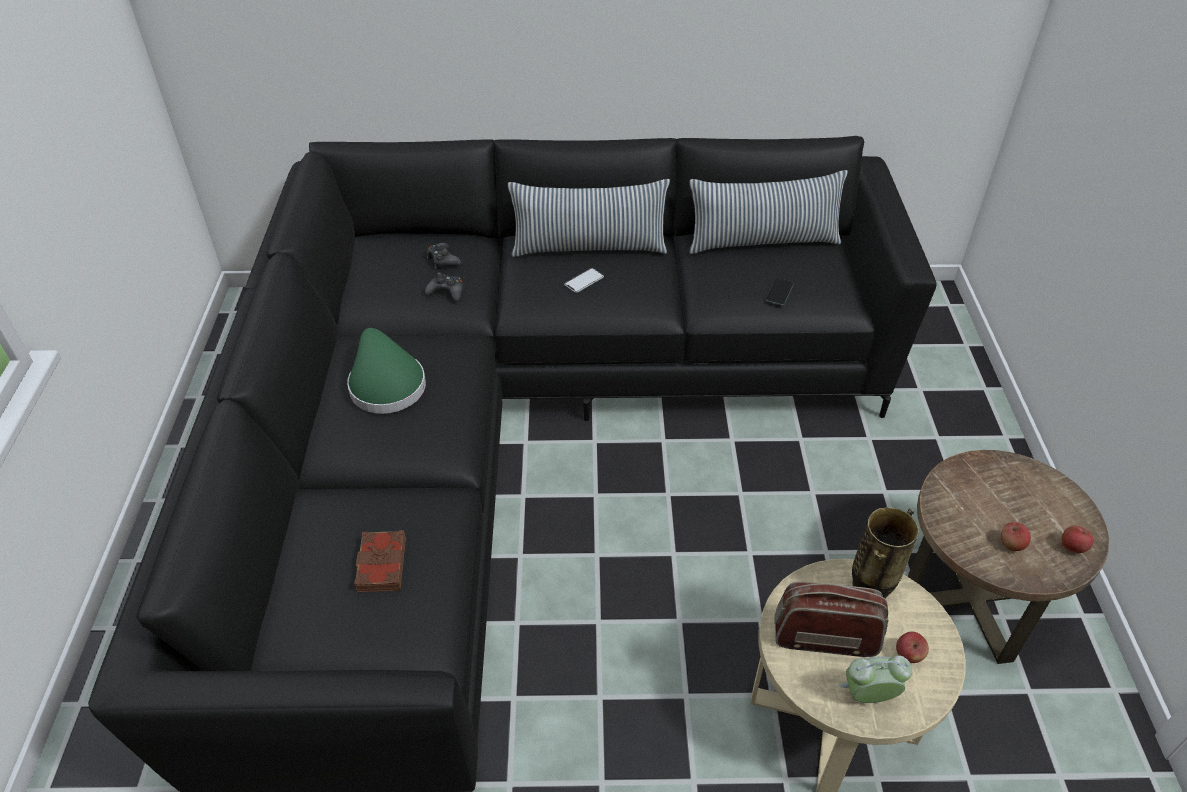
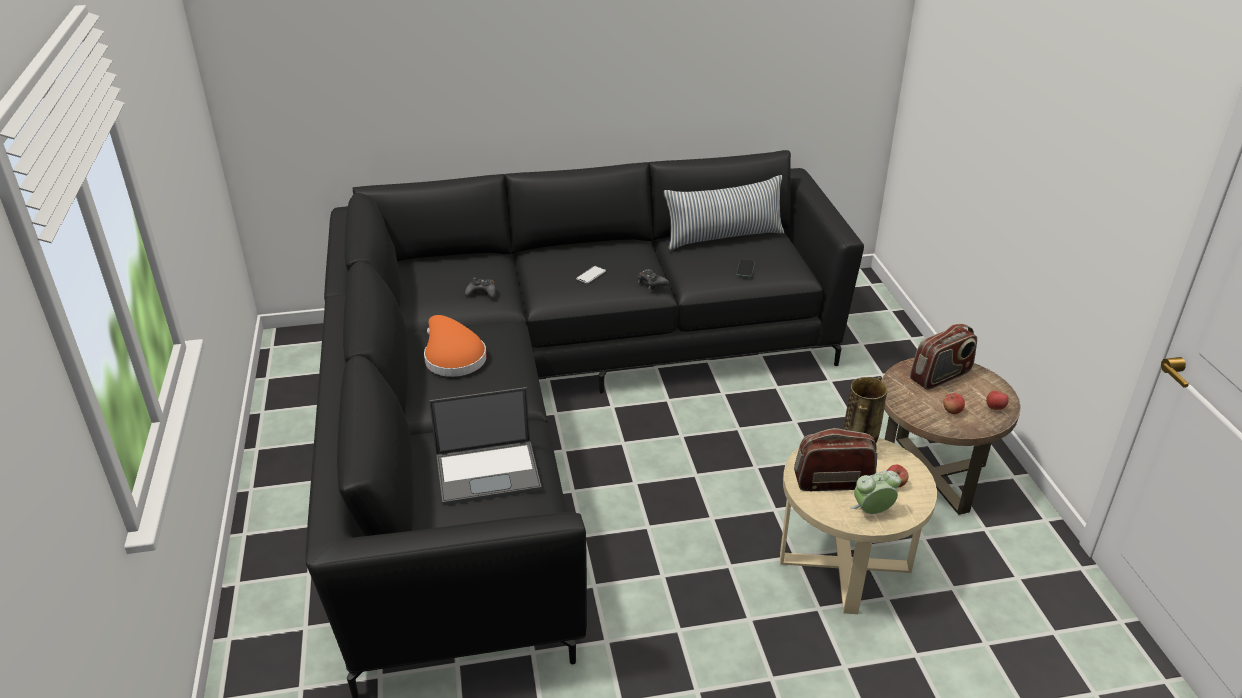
camera: 10 degrees left, 10 degrees down
(381, 565) = (489, 472): brown book -> laptop
(385, 384) = (452, 357): green hat -> orange hat
(443, 260) = (472, 272): black game controller -> black game controller (651, 283)
(589, 248) = (588, 253): pillow -> none
(1006, 485) = (940, 376): none -> radio

